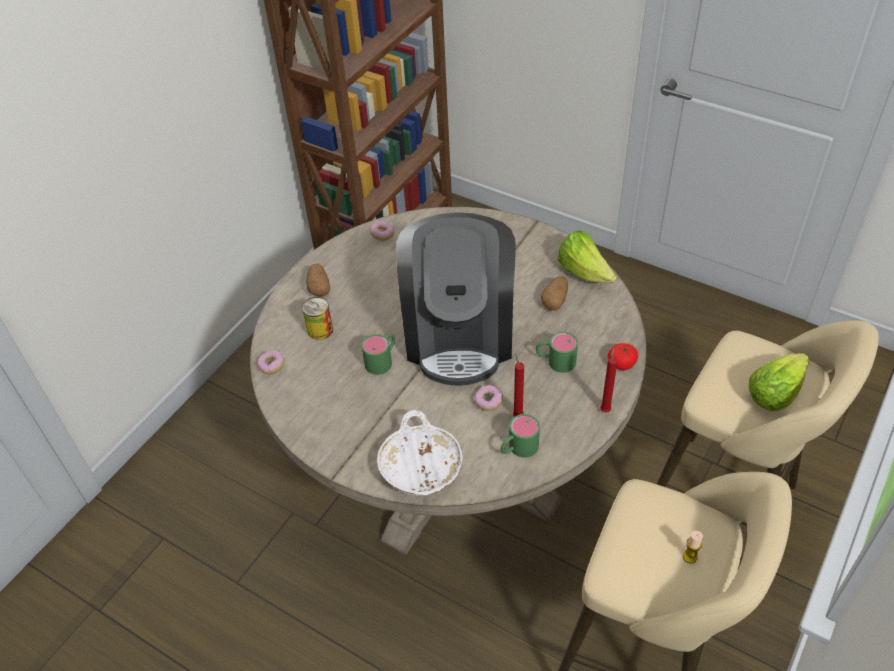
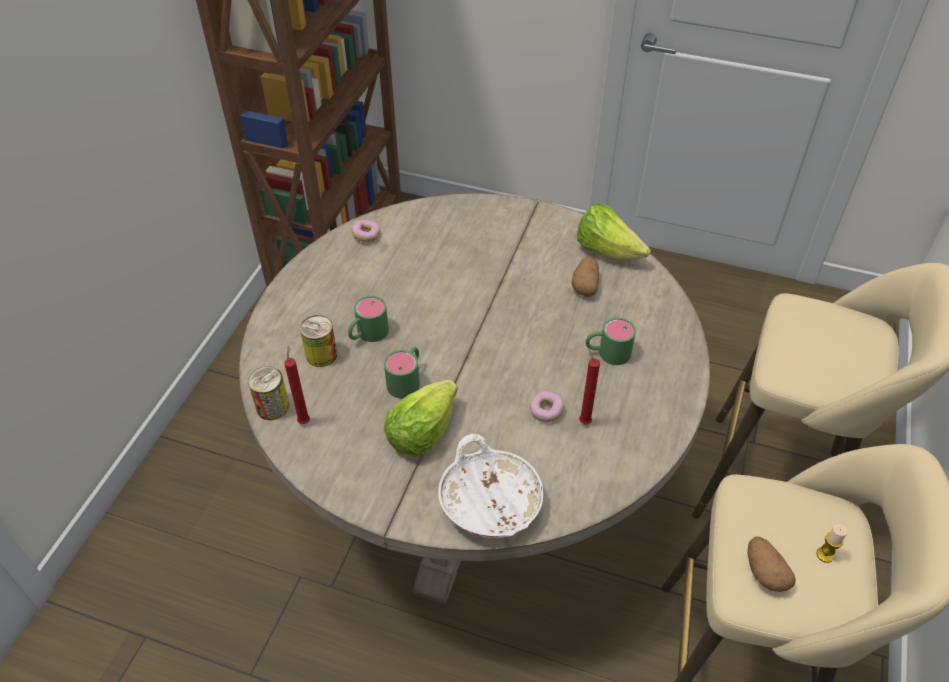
camera: 15 degrees left, 0 degrees up
(272, 366) = (273, 407): donut -> can
(319, 287) = (307, 305): potato -> potato (764, 572)
(459, 335) = (489, 338): coffee machine -> none
(518, 448) = (596, 461): green mug -> green mug (367, 334)
(605, 409) = (680, 399): red candle -> red candle (304, 420)
(621, 363) = (681, 345): tomato -> none
(774, 393) = (848, 355): lettuce -> lettuce (421, 433)

